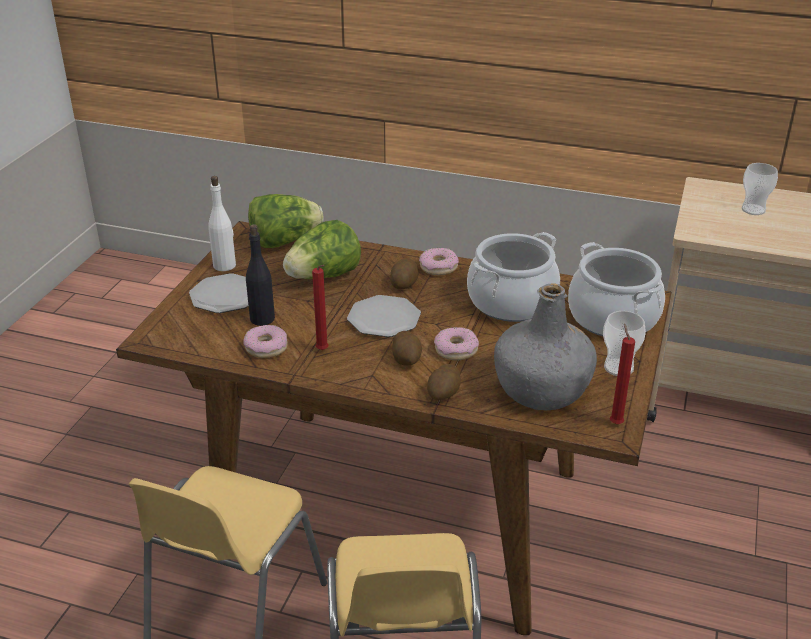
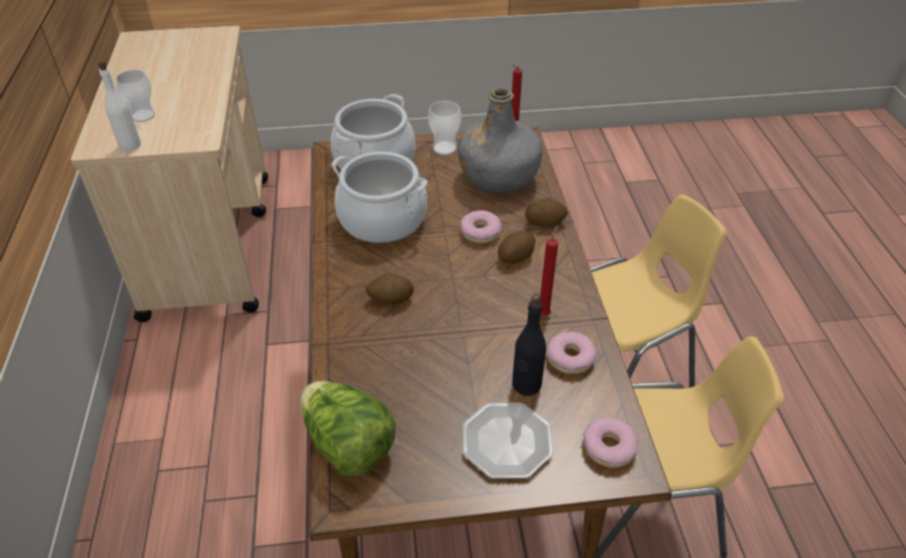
camera: 115 degrees left, 10 degrees up
(225, 265) = (440, 480): white bottle -> white bottle (129, 145)
(324, 276) = (412, 369): lettuce -> none
(384, 319) = (464, 291): plate -> none
(438, 267) = (343, 284): donut -> donut (609, 447)

